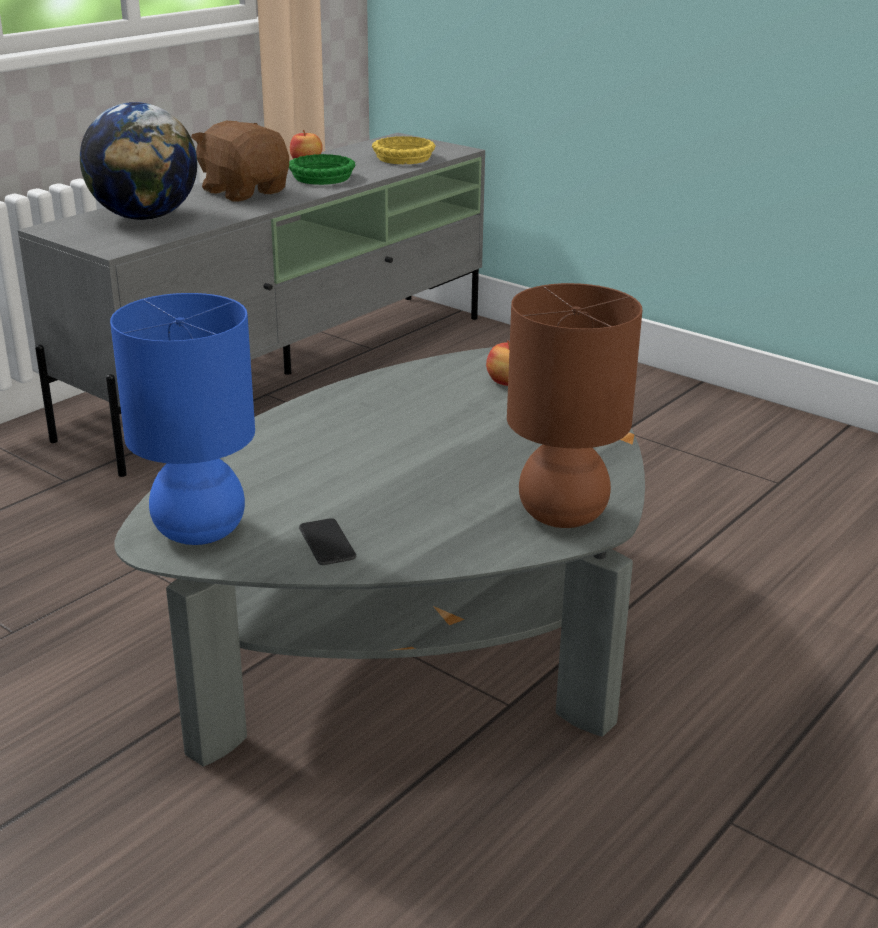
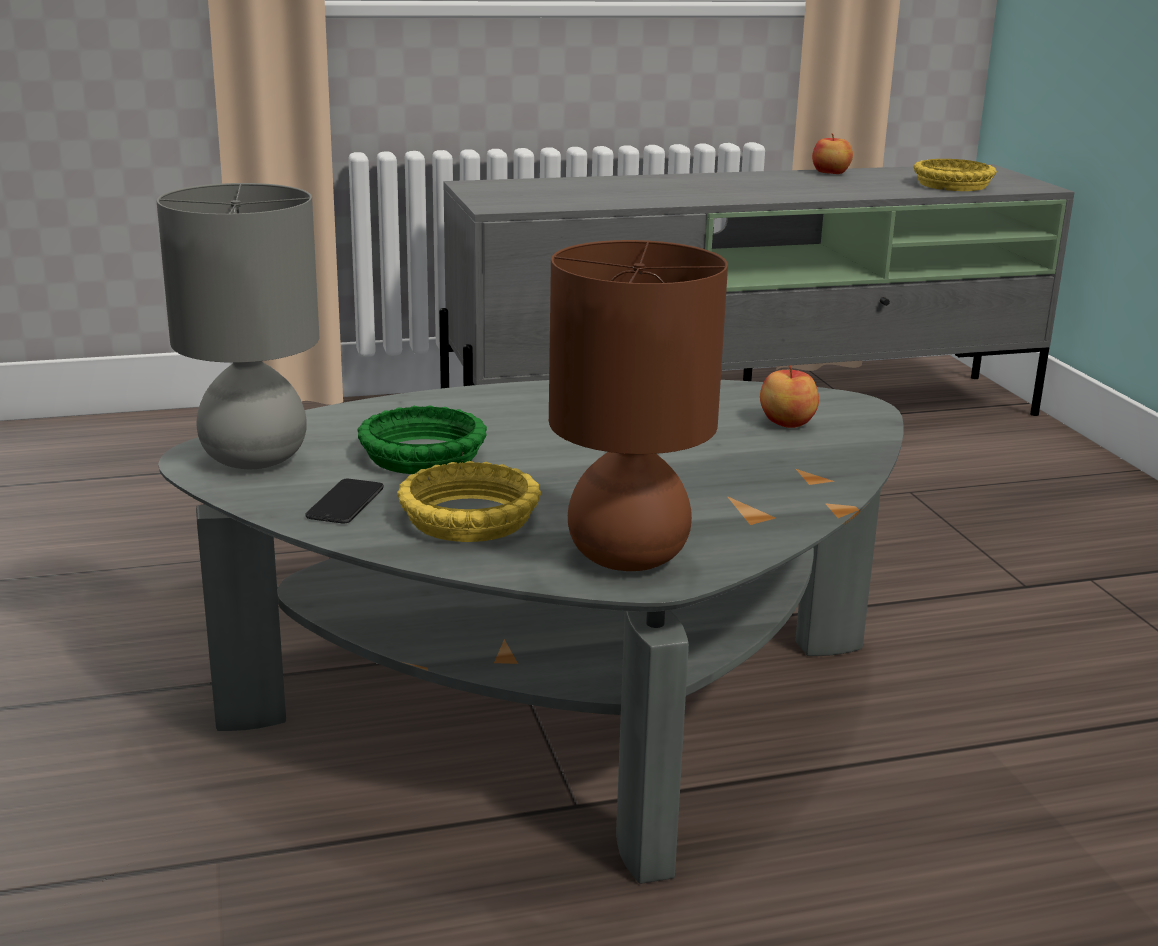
camera: 35 degrees right, 5 degrees down
(145, 217) = (573, 189): globe -> none
(198, 531) = (253, 458): blue table lamp -> grey table lamp
(244, 192) = (713, 186): brown plush toy -> none
(321, 177) = (821, 186): green bowl -> green bowl (422, 454)
(425, 522) = (469, 516): none -> yellow bowl

